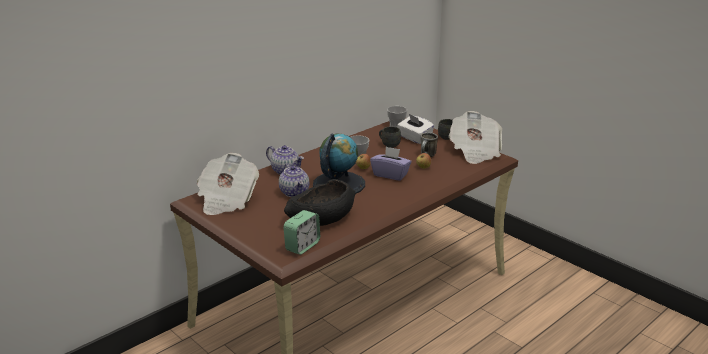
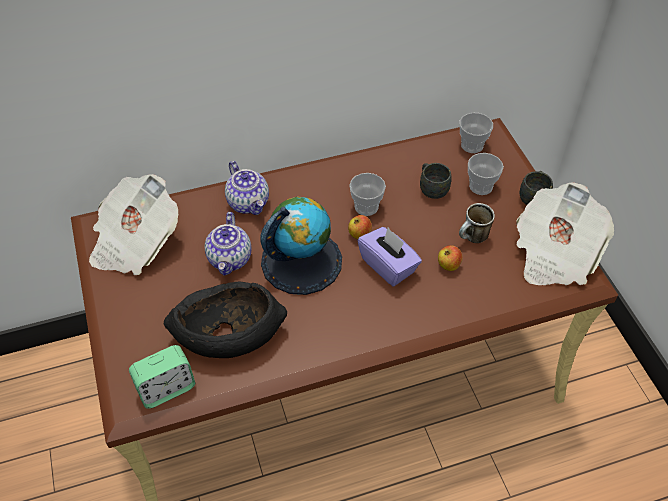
camera: 25 degrees right, 25 degrees up
(415, 138) = (481, 186): white tissue box -> cup

